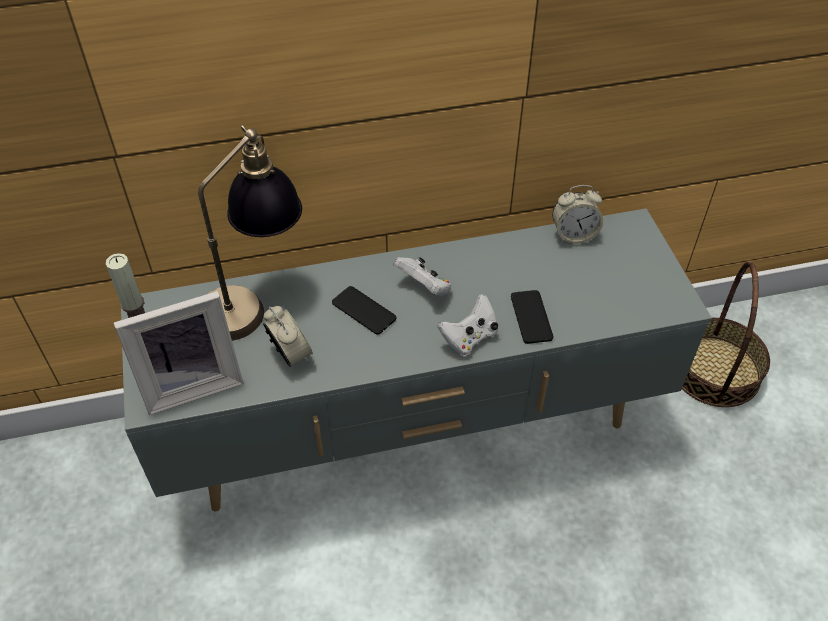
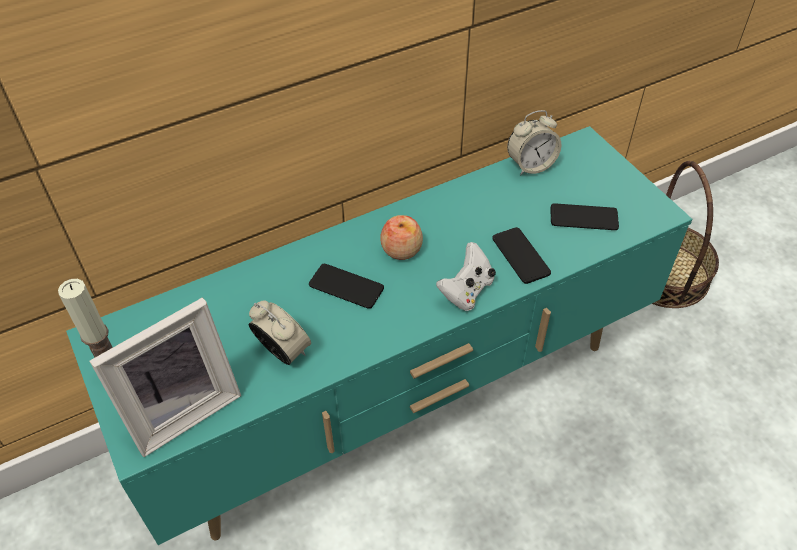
camera: 15 degrees left, 0 degrees up
(255, 299) = (223, 300): table lamp -> none
(415, 430) = (400, 400): grey tv stand -> turquoise tv stand
(424, 288) = (401, 249): white game controller -> apple
(605, 294) = (584, 218): none -> phone

